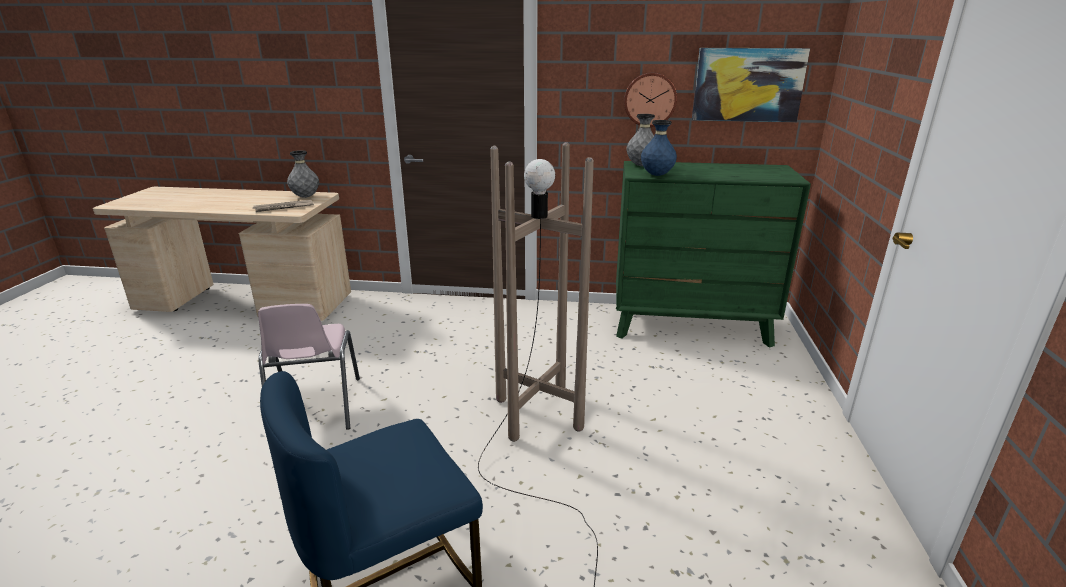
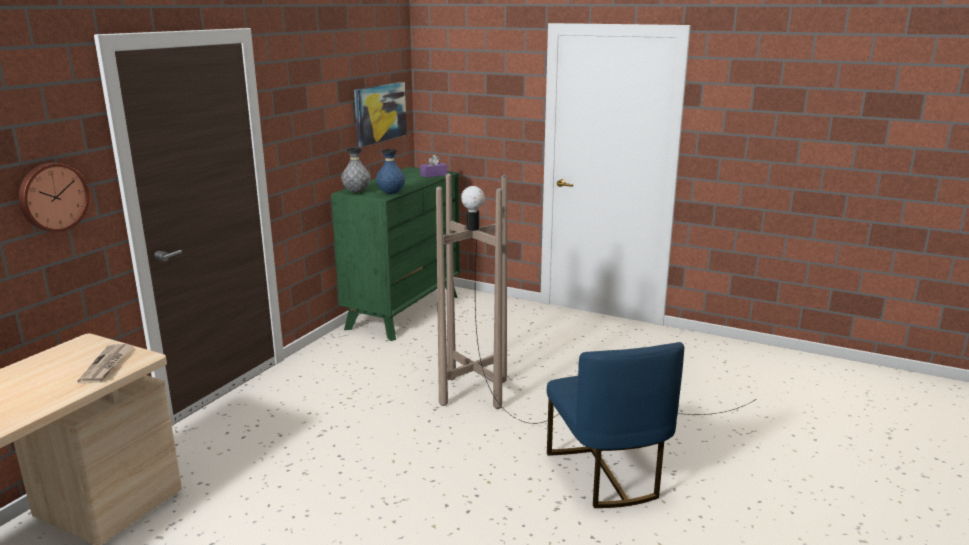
camera: 70 degrees left, 5 degrees down
(305, 197) = (74, 352): grey vase -> none
(315, 408) = (376, 502): pink chair -> none
(650, 99) = (333, 137): wall clock -> wall clock (52, 197)
(771, 177) = (433, 175): none -> purple tissue box

